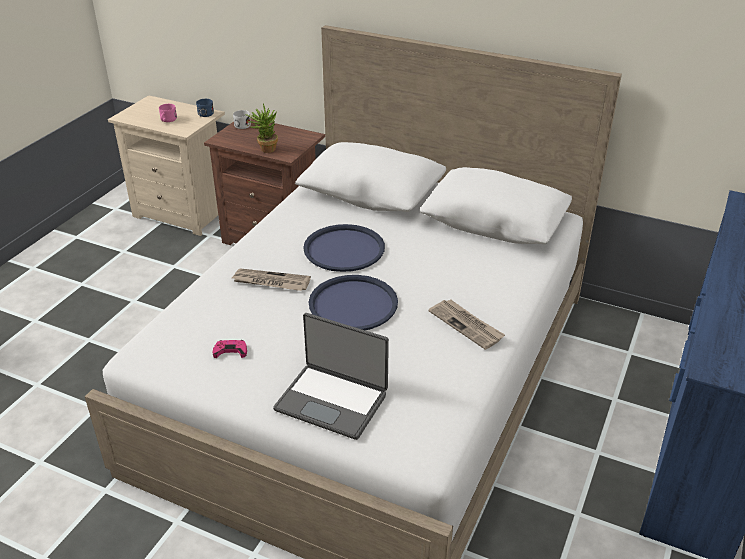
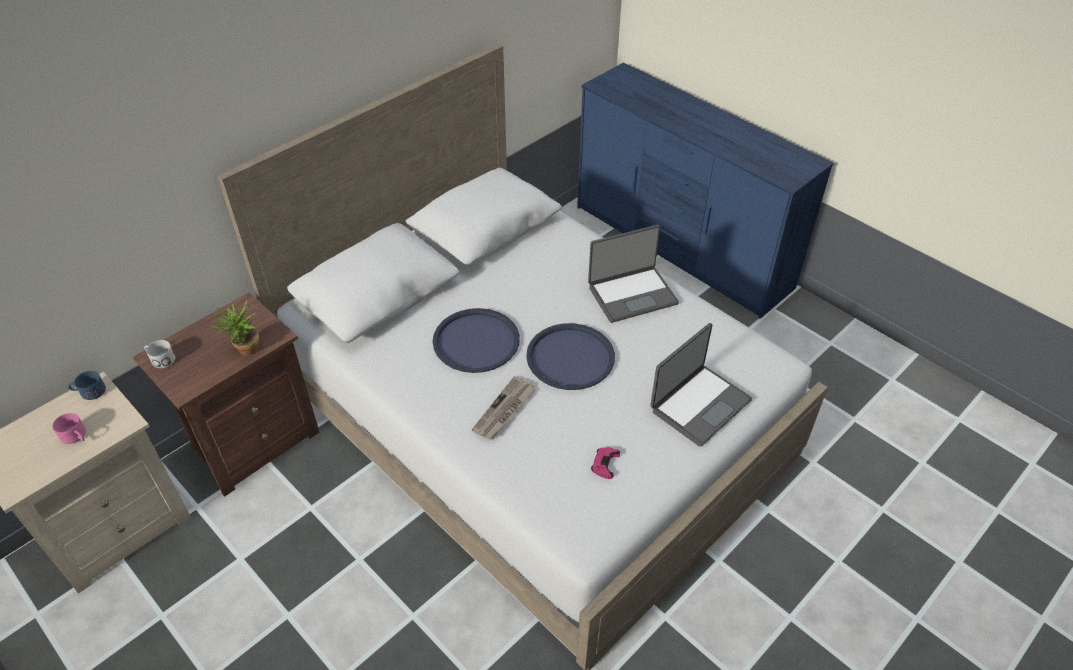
camera: 70 degrees left, 10 degrees up
(466, 325) = (632, 294): newspaper -> laptop

